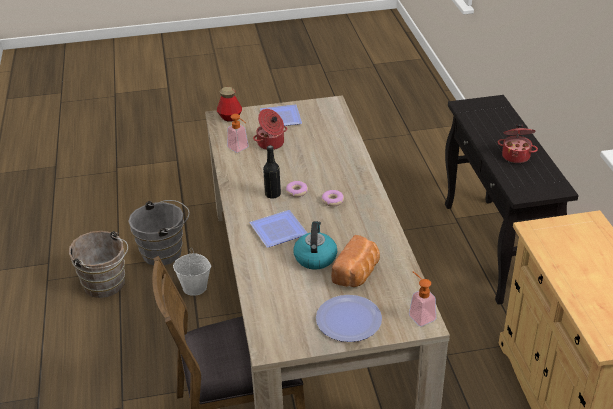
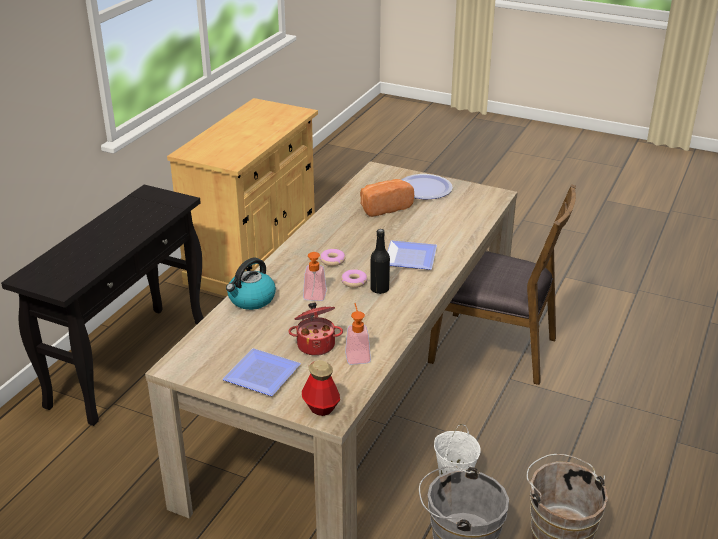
camera: 145 degrees left, 5 degrees down
(315, 257) = (403, 228): kettle -> kettle (251, 299)
(419, 315) = (374, 174): soap dispenser -> soap dispenser (314, 298)
(516, 156) = (122, 226): cooking pot -> none

